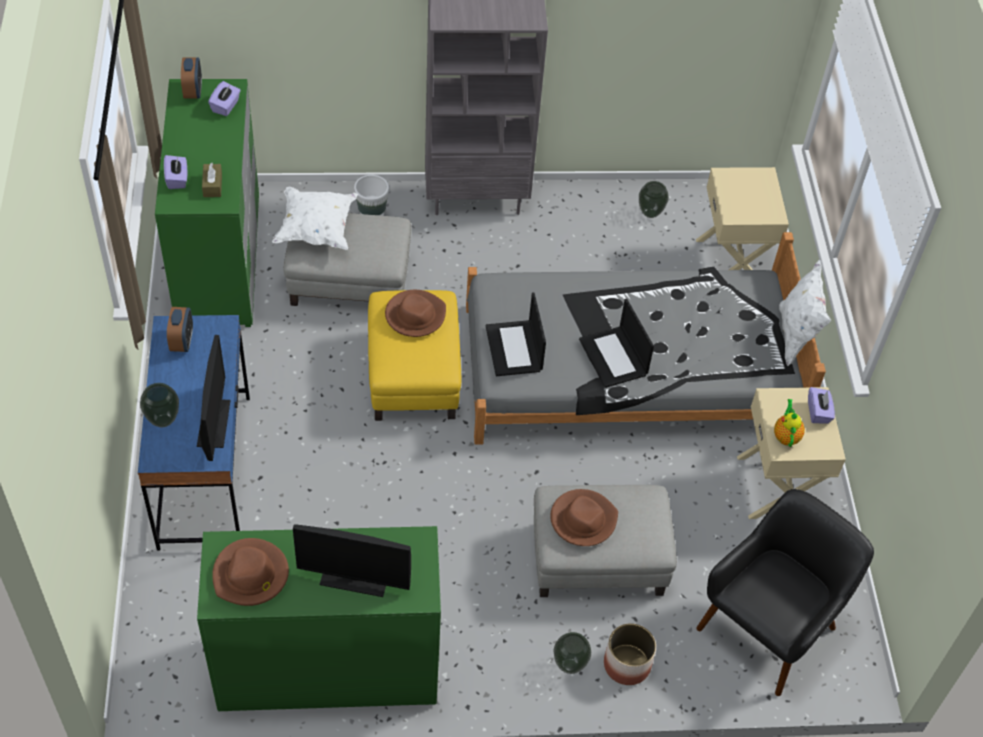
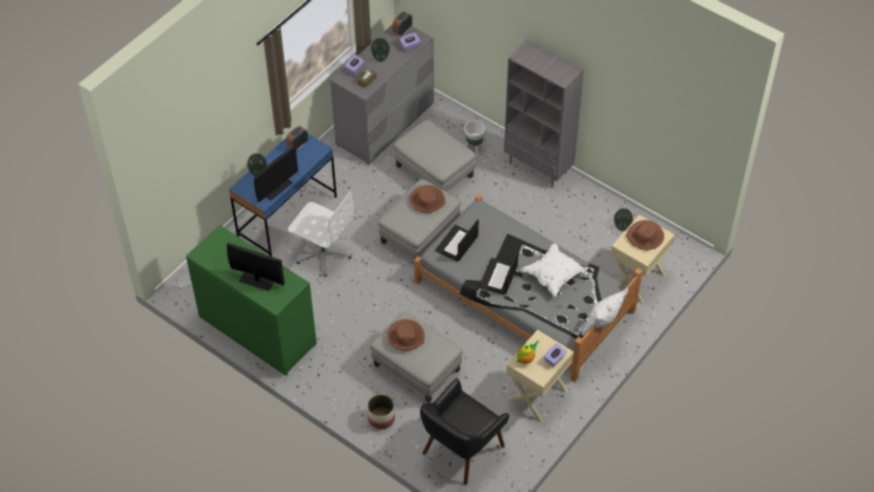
camera: 45 degrees right, 0 degrees up
(219, 259) = (385, 124): green dresser -> grey dresser
(251, 575) = (220, 253): brown hat -> brown hat (645, 237)
(310, 489) = (323, 253): none -> white office chair
(316, 229) = (424, 133): white pillow -> white pillow (553, 276)
(354, 578) = (257, 280): monitor -> monitor turned 150 degrees clockwise
(414, 374) = (420, 233): yellow ottoman -> grey ottoman
(570, 665) = (357, 401): vase -> vase (381, 59)
(769, 628) = (461, 450): black armchair -> black armchair turned 135 degrees clockwise

